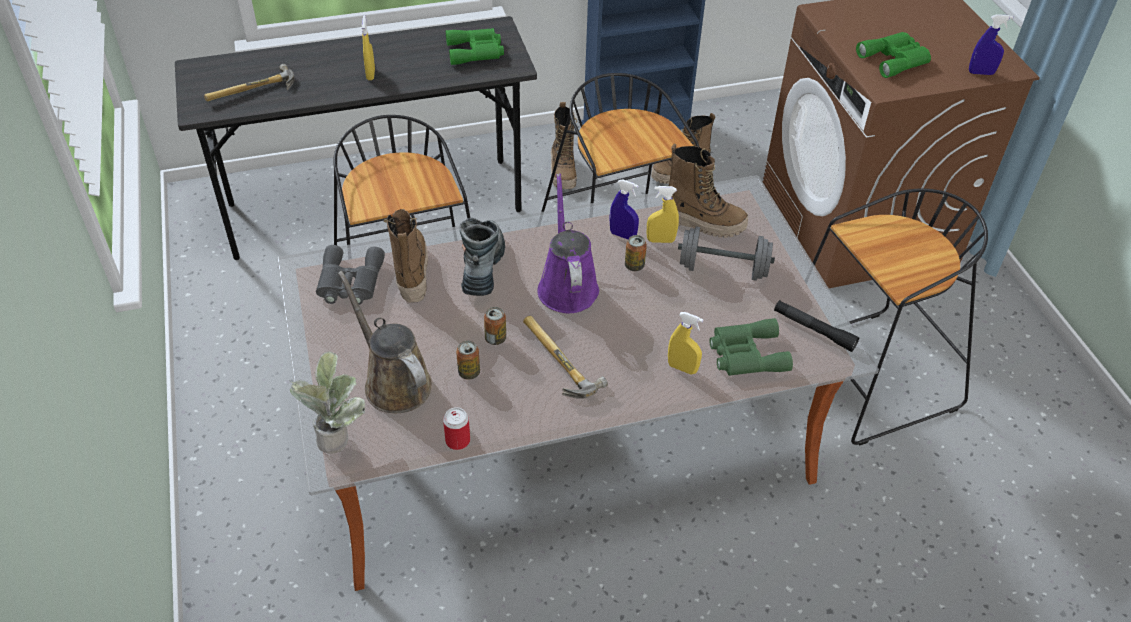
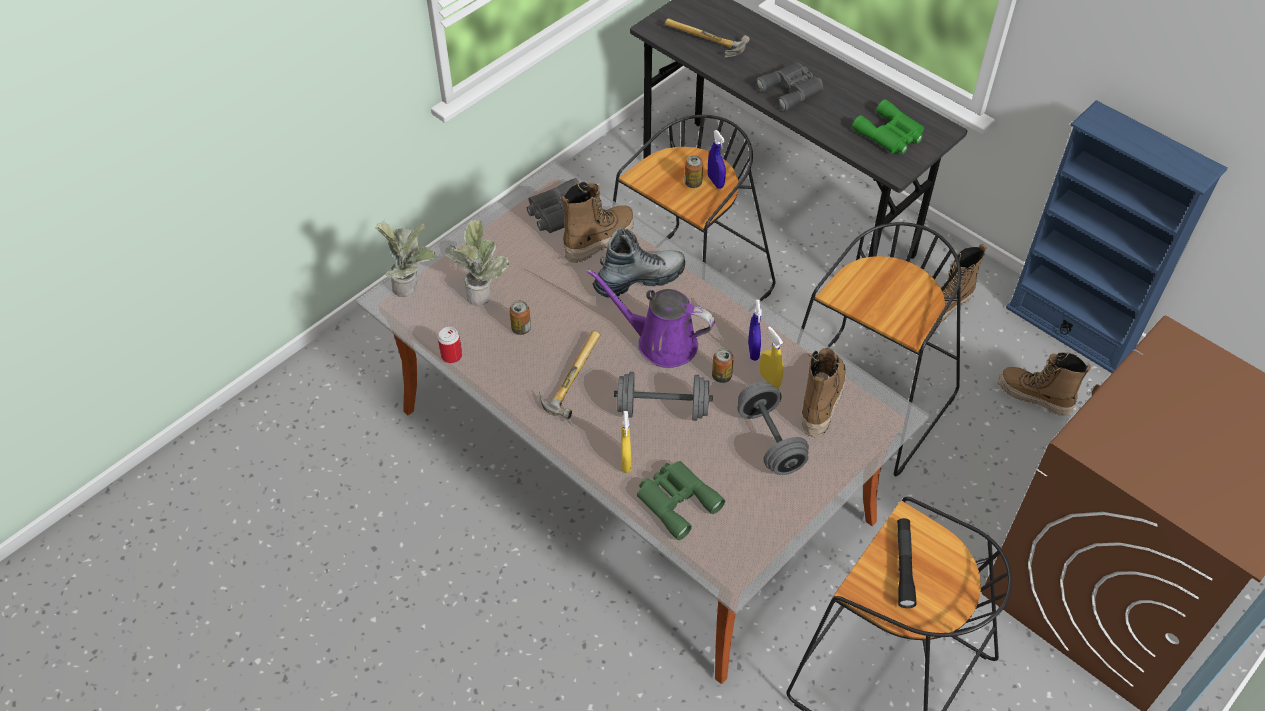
camera: 60 degrees right, 5 degrees up
(370, 74) = (791, 90): yellow spray bottle -> grey binoculars
(394, 382) = (481, 291): brown watering can -> potted plant
(495, 338) = (567, 326): can -> can (693, 183)
(567, 285) = (661, 342): purple watering can -> purple watering can turned 120 degrees counterclockwise
(642, 318) = (662, 409): none -> grey dumbbell
(703, 222) = (820, 400): boot -> boot turned 150 degrees counterclockwise
(814, 330) = (746, 540): black flashlight -> black flashlight (904, 566)
(895, 59) = (1149, 432): green binoculars -> none
(981, 73) = (1207, 519): blue spray bottle -> blue spray bottle (715, 181)

